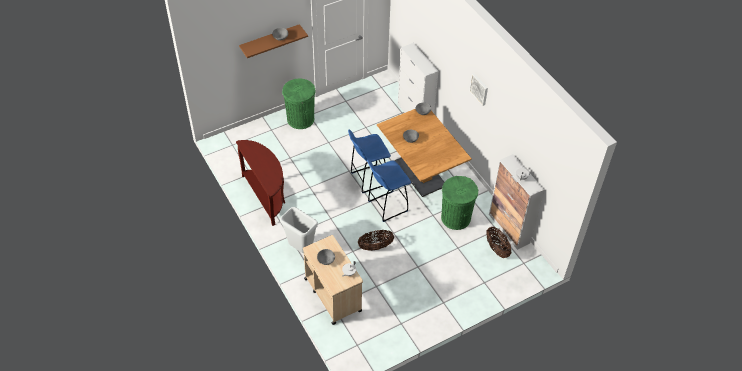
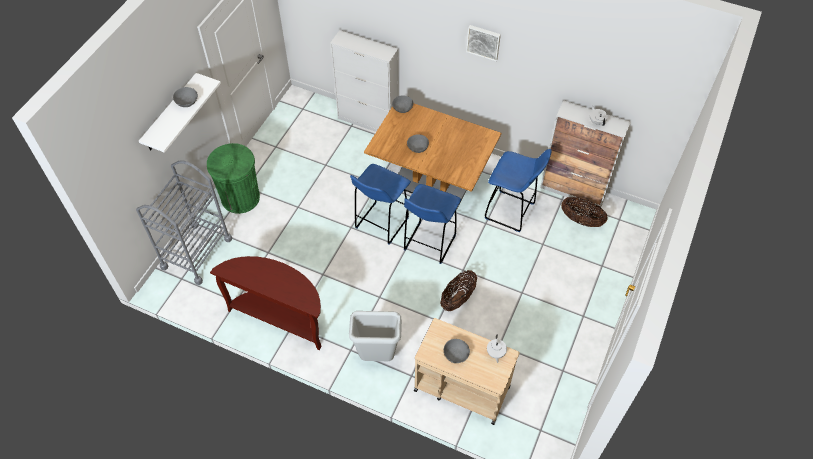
camera: 35 degrees left, 5 degrees up
(251, 136) = (196, 253): none -> grey cart
(270, 40) = (170, 113): brown shelf -> white shelf
(455, 218) = (511, 212): green trash can -> blue stool

